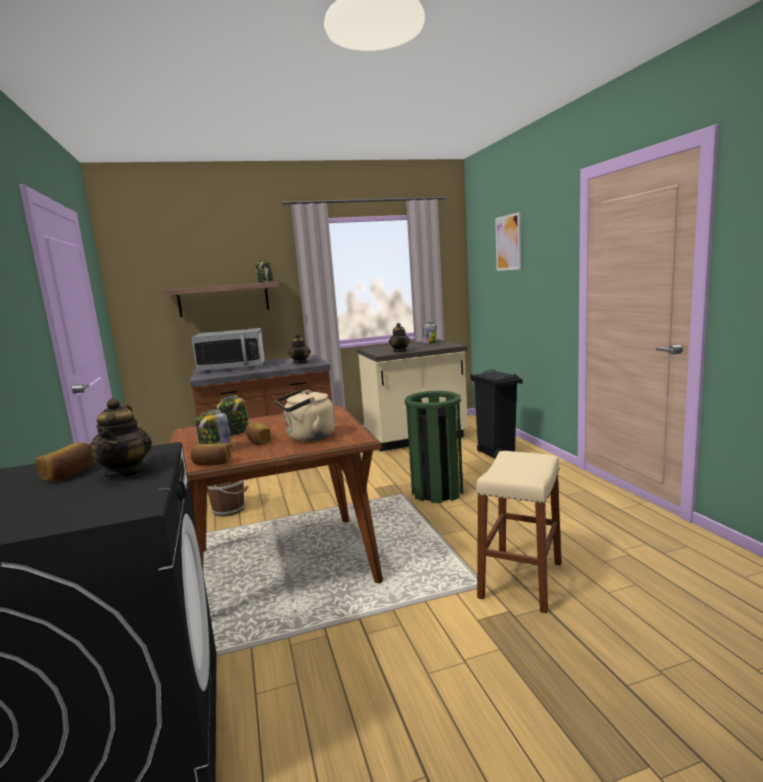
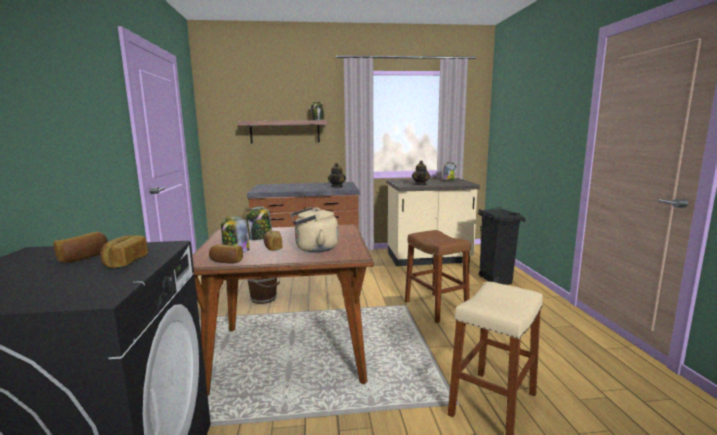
camera: 10 degrees right, 0 degrees up
(127, 472) = (125, 262): teapot -> bread
(232, 367) = (284, 186): microwave -> none
(437, 491) = (435, 307): green trash can -> brown stool
(508, 242) = (526, 97): picture -> none

